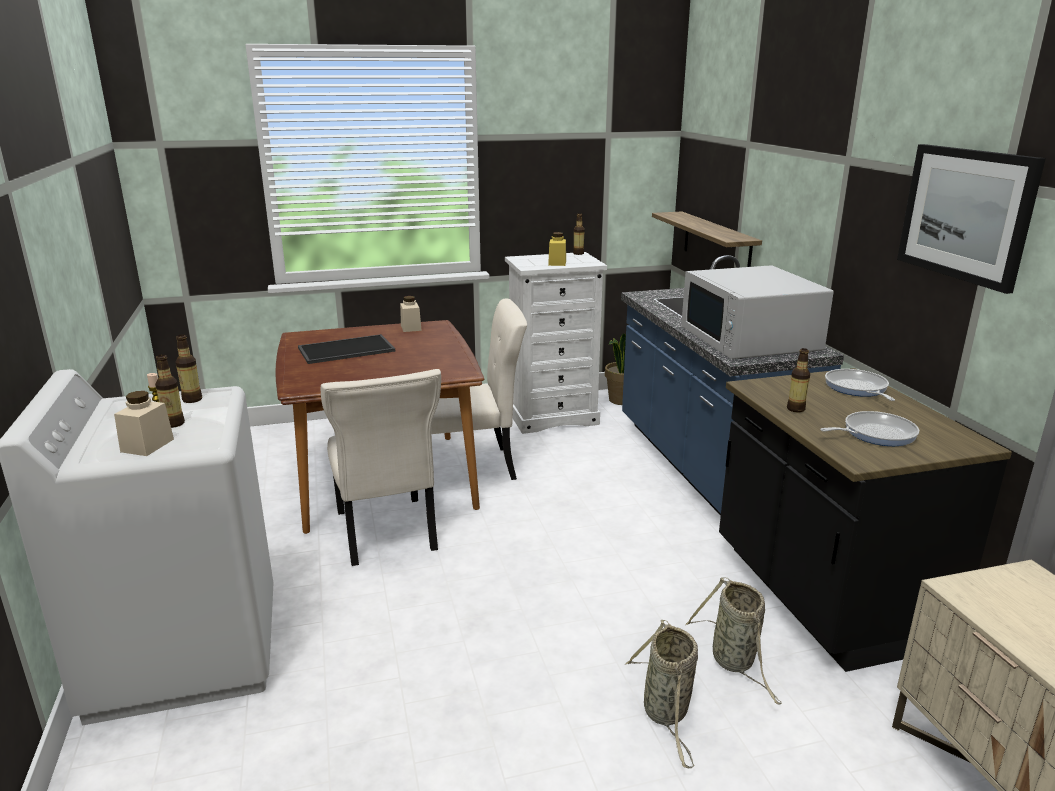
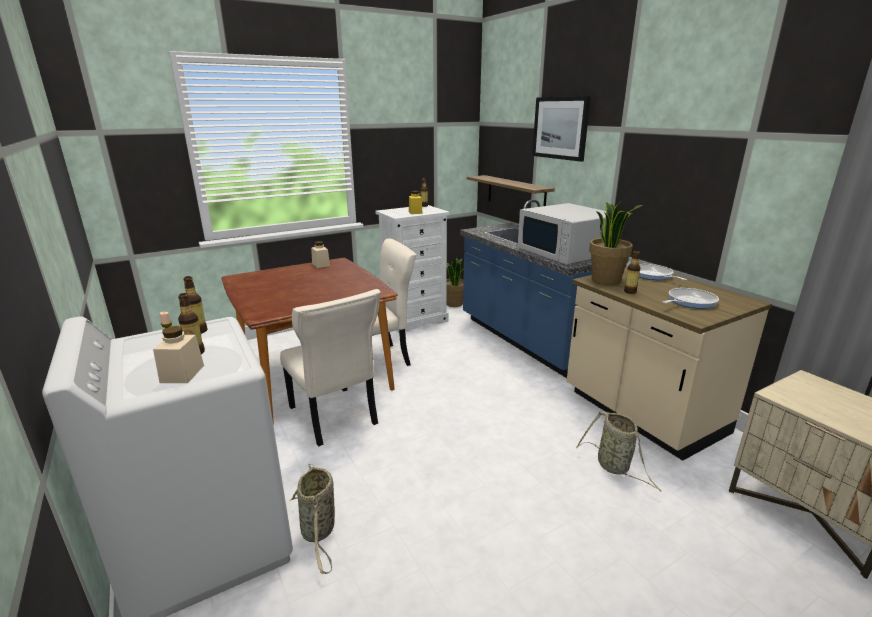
camera: 15 degrees left, 0 degrees up
(345, 350) = (281, 284): tray -> none
(666, 713) = (592, 512): basket -> basket (319, 532)
(775, 388) = (606, 280): none -> potted plant
(822, 596) = (642, 413): black counter -> beige counter
(966, 214) = (723, 156): picture -> picture (560, 128)

